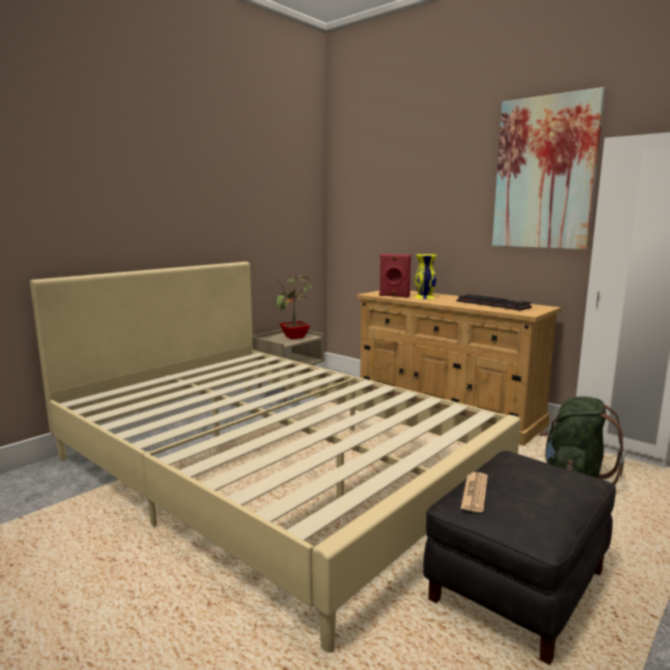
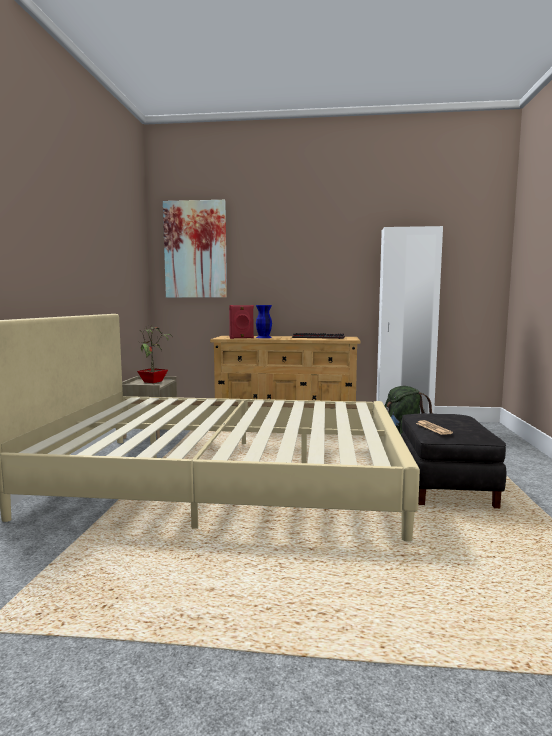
camera: 35 degrees left, 5 degrees down
(424, 297) = (263, 337): yellow vase -> blue vase
(544, 173) = (338, 248): picture -> picture (195, 249)

